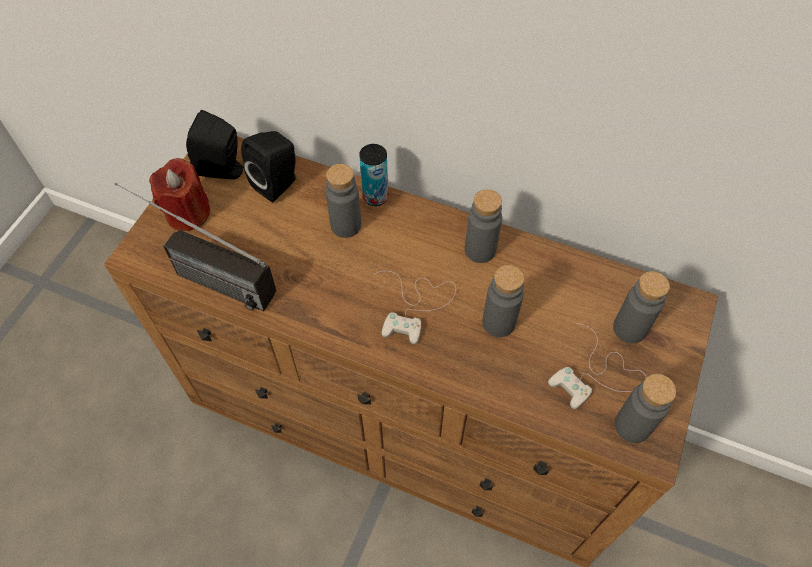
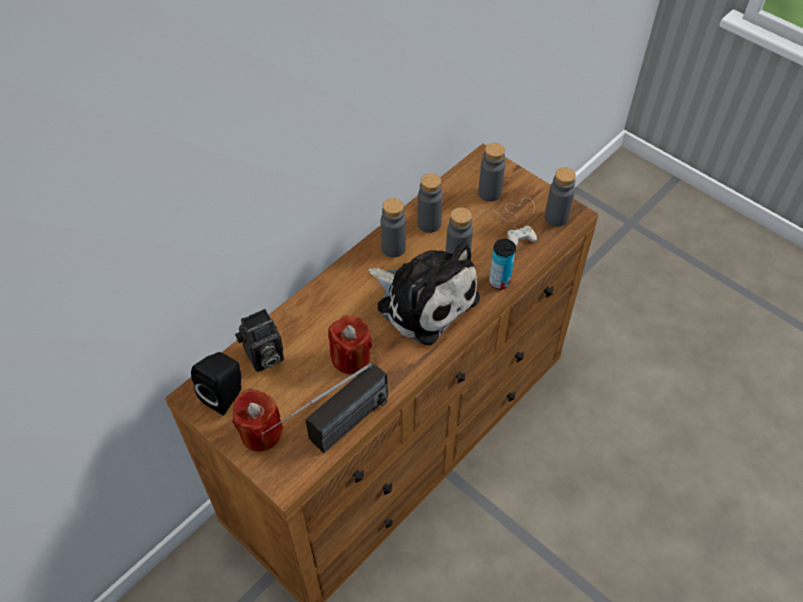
camera: 70 degrees left, 5 degrees down
(278, 183) = (263, 358): black speaker -> camera
(305, 259) = (351, 357): none -> red candle
(346, 225) = (331, 322): grey bottle -> grey bottle (429, 223)
(375, 197) = (313, 296): can -> can (499, 282)
(416, 305) = (423, 299): white game controller -> plush toy

